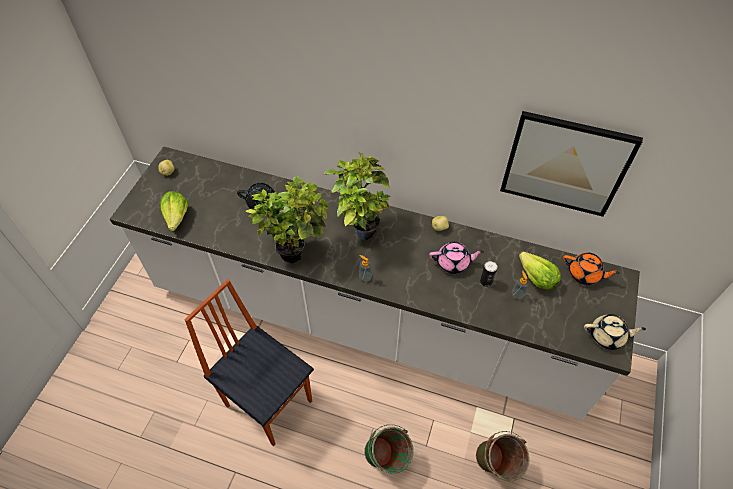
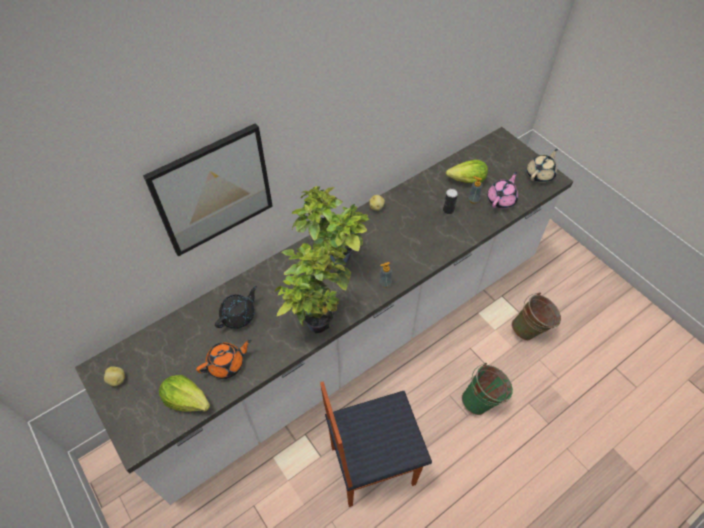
camera: 55 degrees left, 0 degrees up
(453, 263) = (416, 219): pink teapot -> pink teapot (501, 200)
(565, 164) = (446, 78): picture -> picture (213, 190)
(584, 274) = (483, 154): orange teapot -> orange teapot (227, 364)

